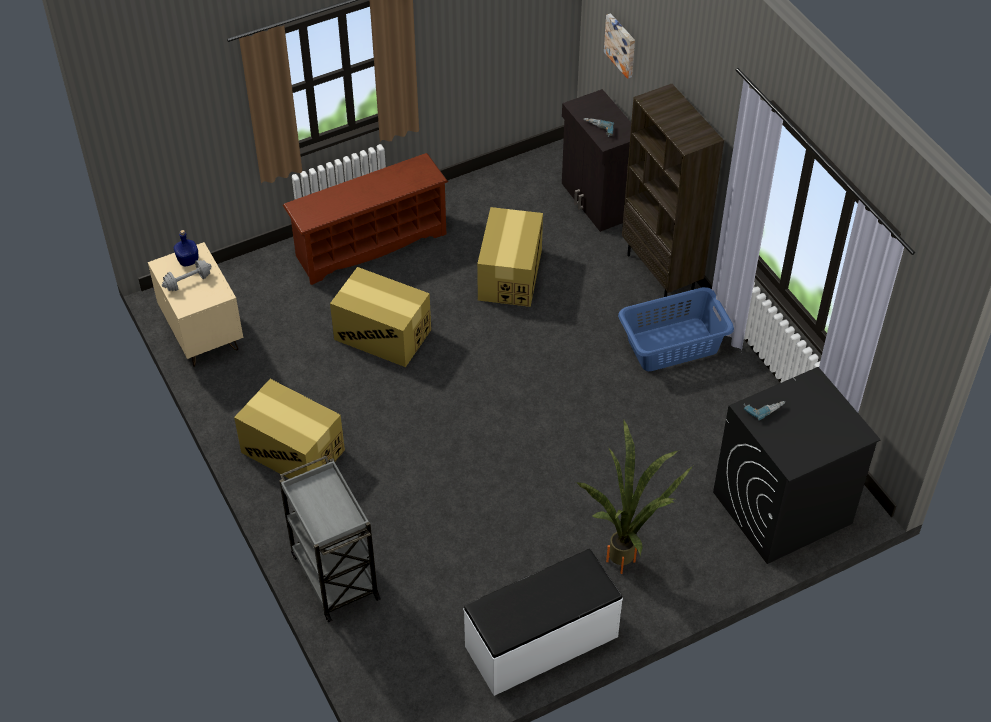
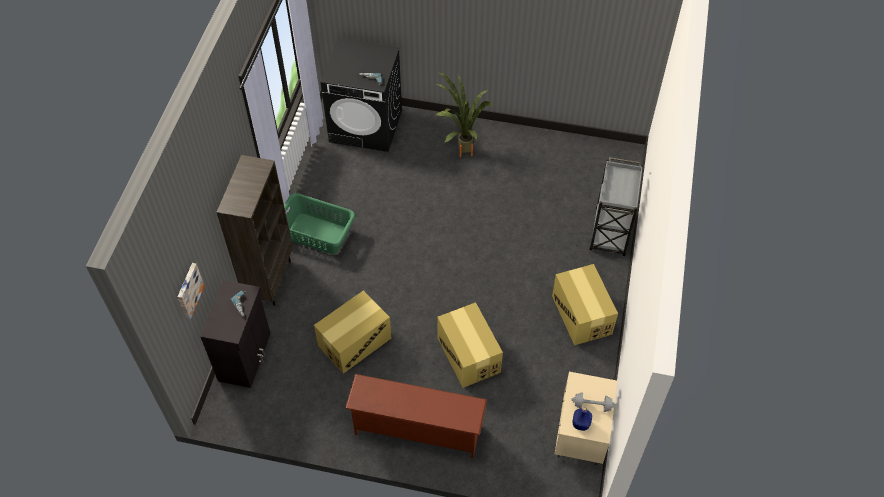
camera: 140 degrees left, 5 degrees up
(542, 642) = (536, 143): white bench -> none
(673, 345) = (317, 233): blue laundry basket -> green laundry basket

